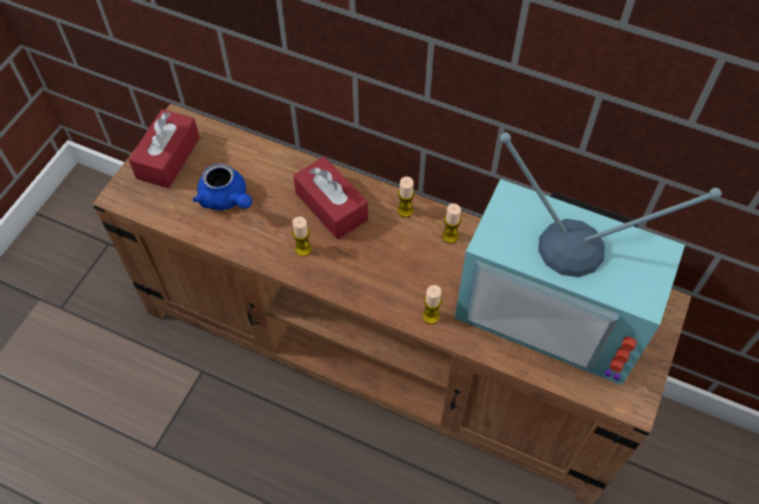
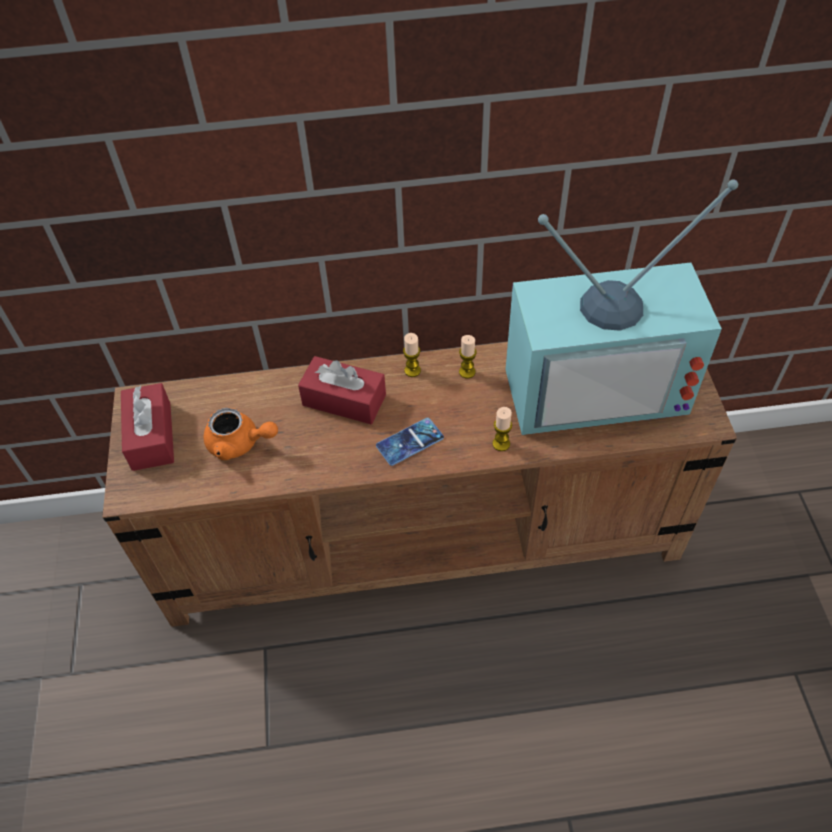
camera: 30 degrees left, 5 degrees down
(226, 199) = (239, 443): blue teapot -> orange teapot
(303, 249) = (346, 448): candle -> none
(357, 272) = (410, 442): none -> phone

